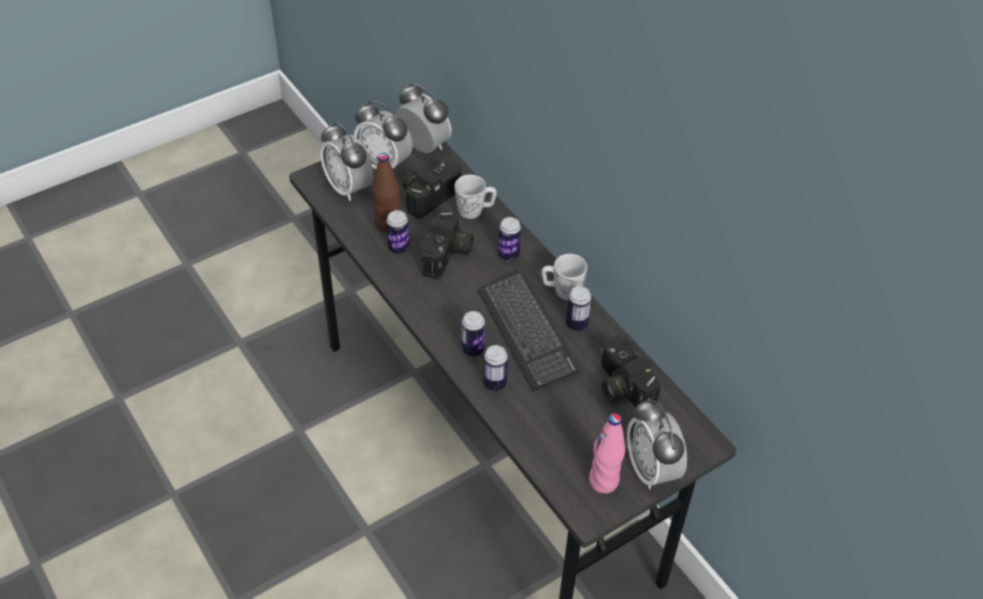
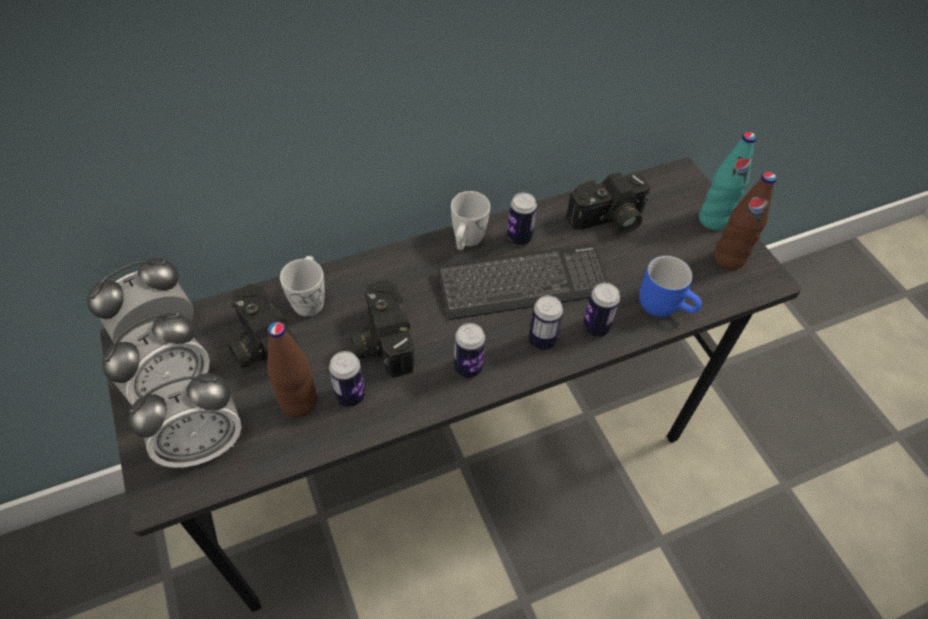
camera: 80 degrees left, 5 degrees up
(448, 255) = (380, 341): camera -> camera turned 135 degrees counterclockwise
(508, 255) = (397, 278): can -> can (468, 367)
(534, 432) = (665, 303): none -> blue mug
(603, 481) = (728, 259): pink bottle -> brown bottle
(651, 469) = (713, 220): alarm clock -> turquoise bottle

